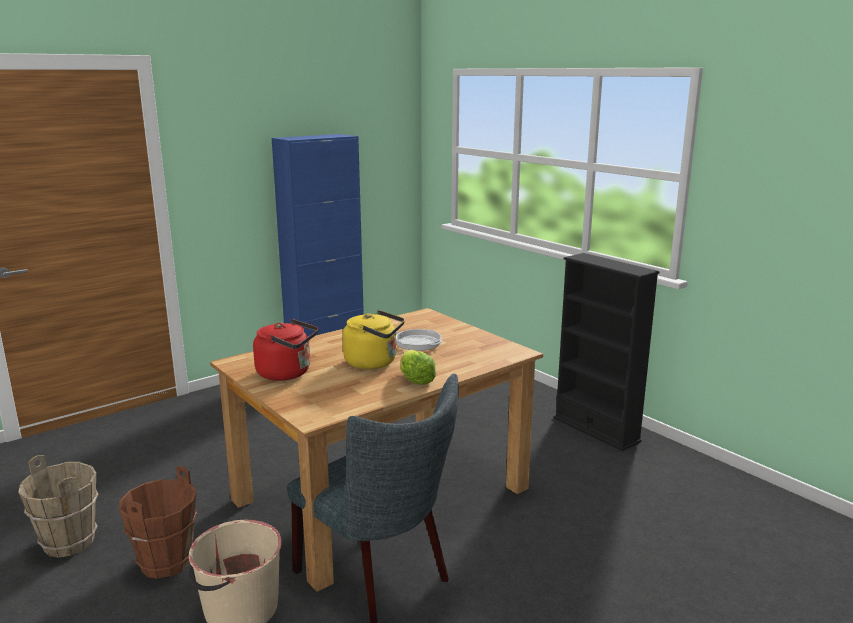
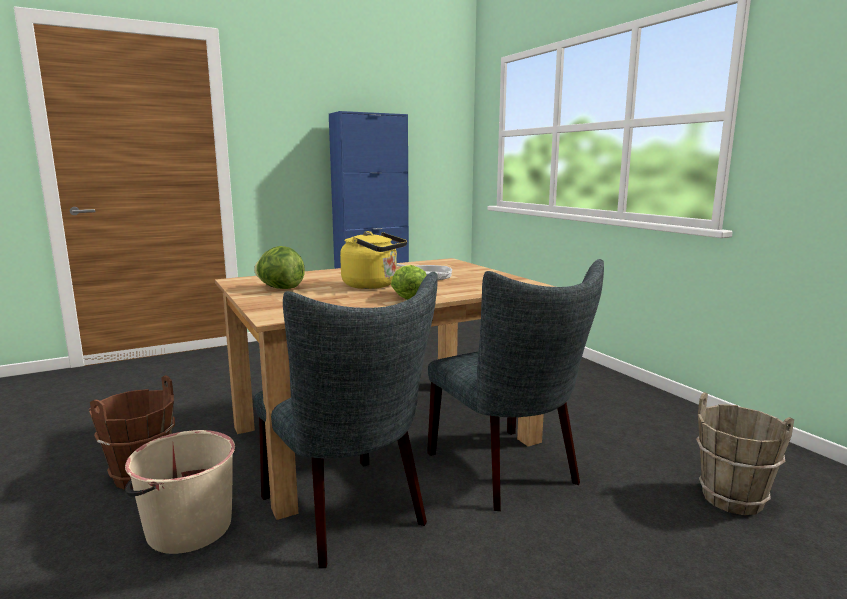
camera: 10 degrees right, 5 degrees down
(70, 542) = (66, 449): brown bucket -> brown bucket (732, 498)
(287, 373) = (280, 288): red kettle -> lettuce
(506, 521) = (509, 471): none -> grey chair
(596, 430) = (627, 396): black bookcase -> none

